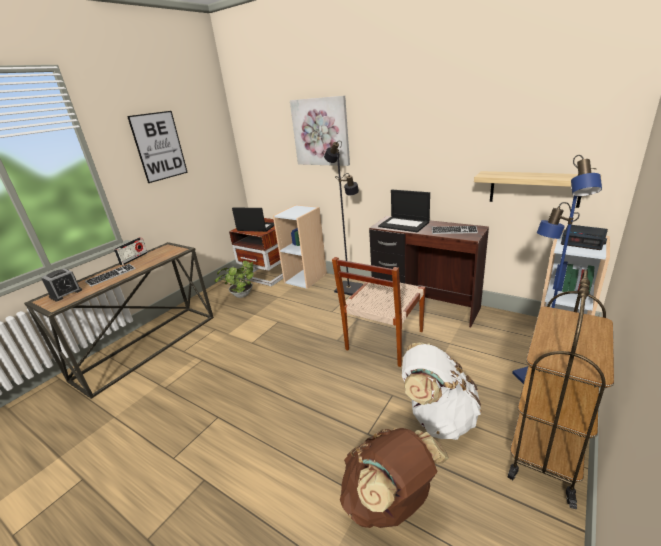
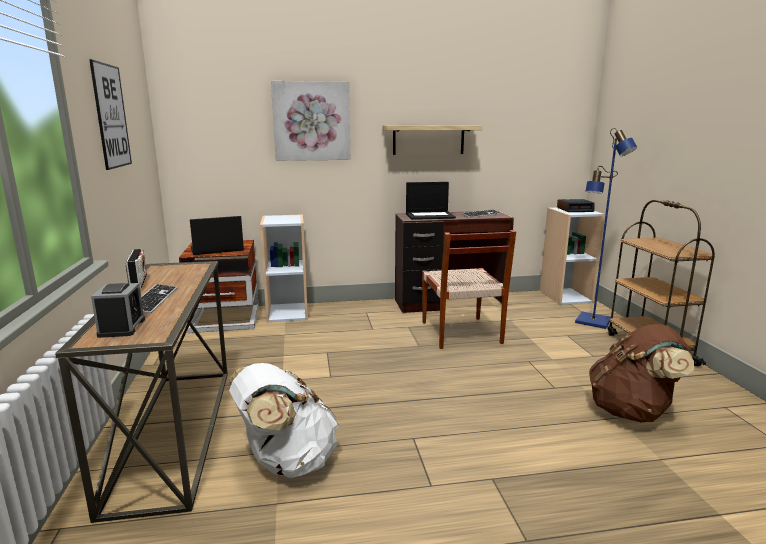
camera: 45 degrees left, 10 degrees down
(241, 296) = (226, 347): potted plant -> none
(348, 289) = (356, 309): black floor lamp -> none
(437, 417) = (577, 360): white backpack -> white backpack (286, 462)
(534, 188) = (528, 173): shelf -> shelf (428, 139)

